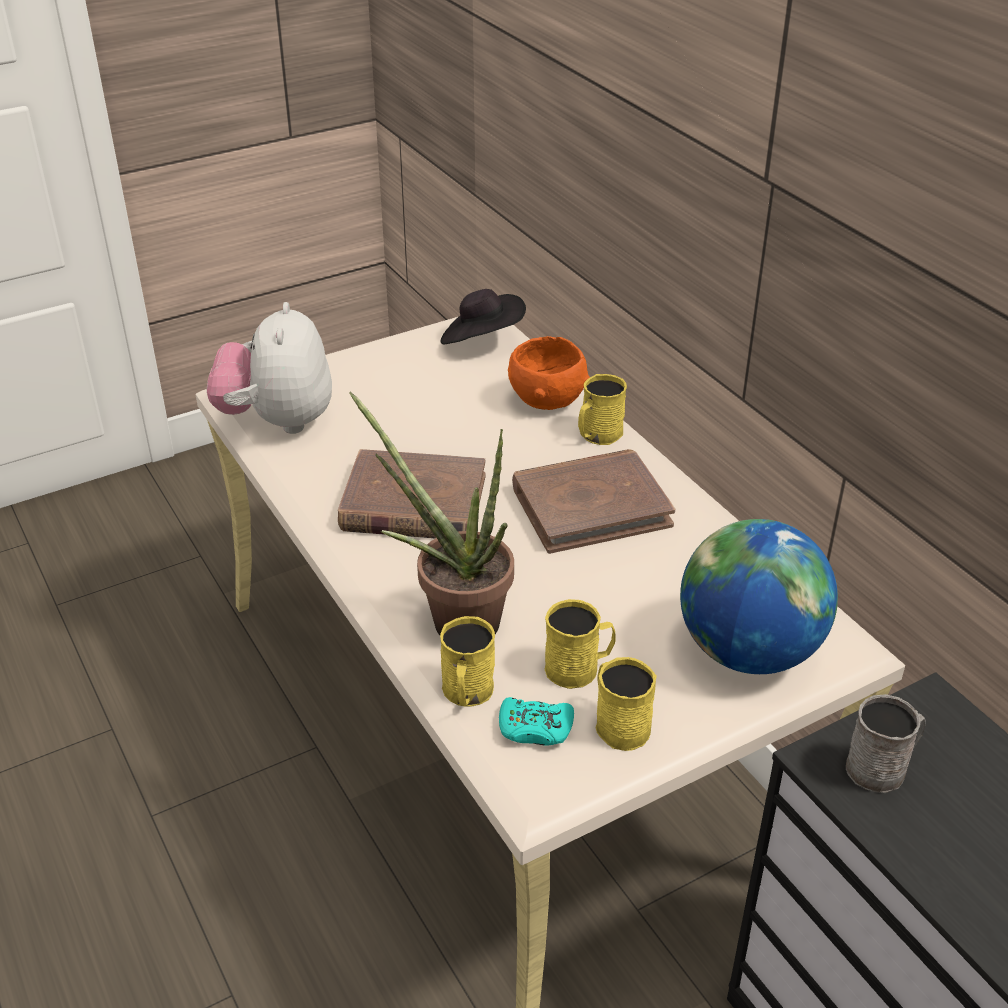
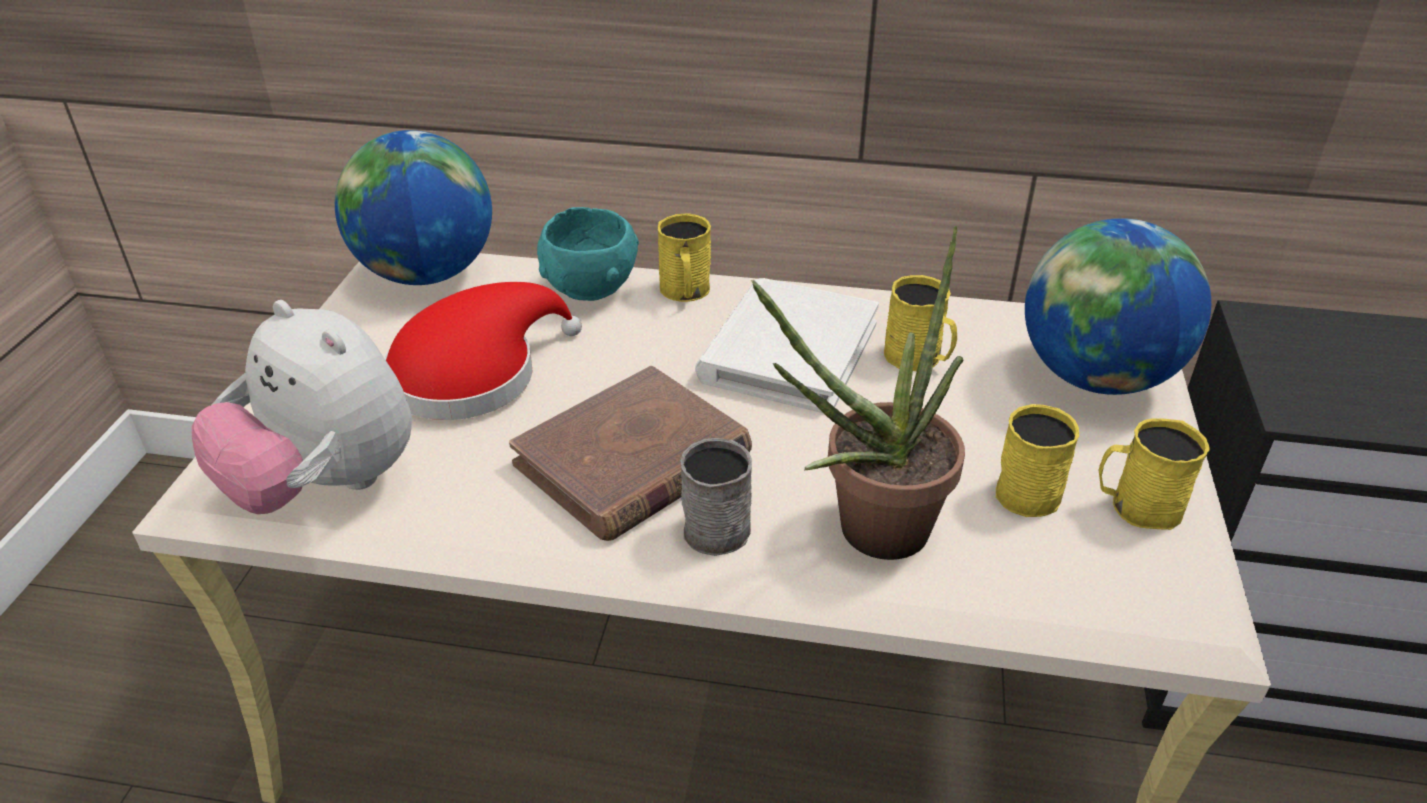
camera: 50 degrees left, 0 degrees up
(416, 410) = (474, 374): none -> red hat
(467, 693) = (1001, 588): yellow mug -> yellow mug (918, 358)
(482, 340) = (427, 274): black hat -> globe
(535, 728) = (1100, 567): turquoise game controller -> none
(546, 401) = (589, 291): orange bowl -> turquoise bowl
(591, 506) = (788, 351): brown book -> white book
(882, 767) = (1323, 384): grey mug -> grey mug (719, 523)

